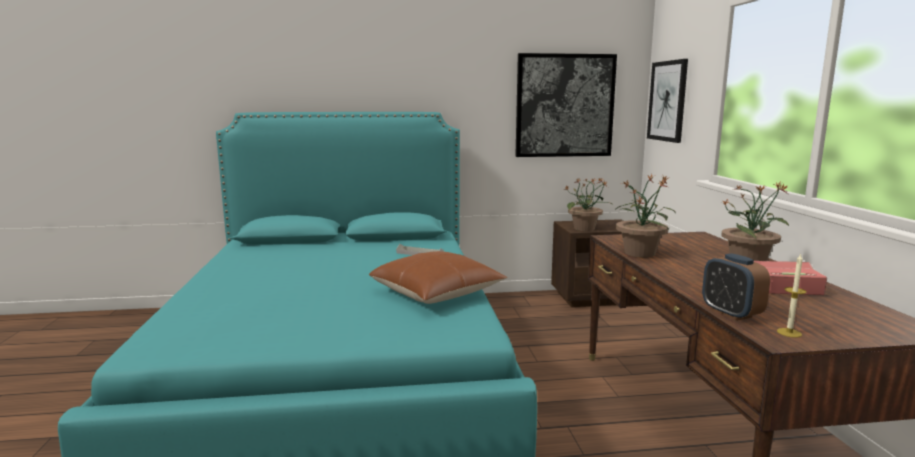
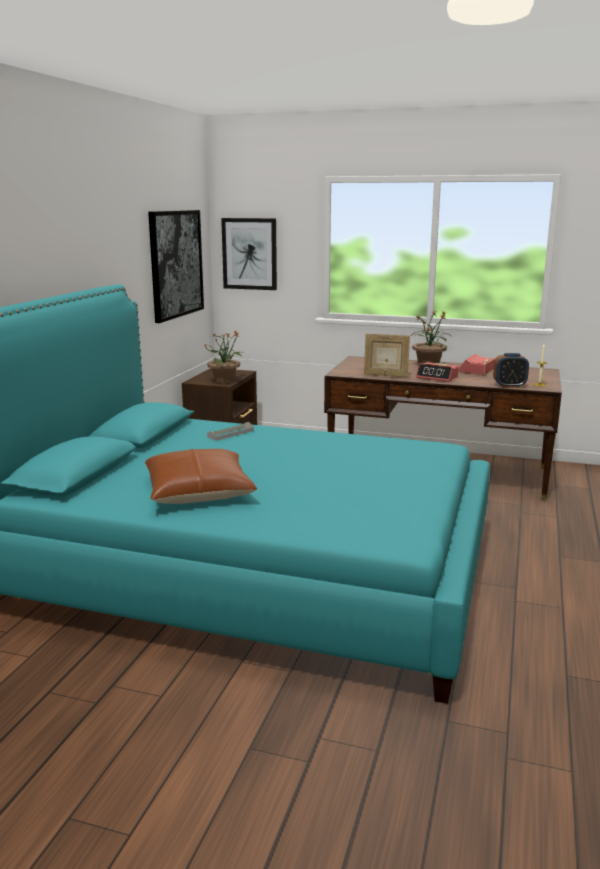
camera: 65 degrees left, 5 degrees up
(437, 292) = (351, 444): brown pillow -> brown pillow (199, 491)
(640, 253) = (385, 376): potted plant -> picture frame
(686, 273) = (437, 377): none -> alarm clock

